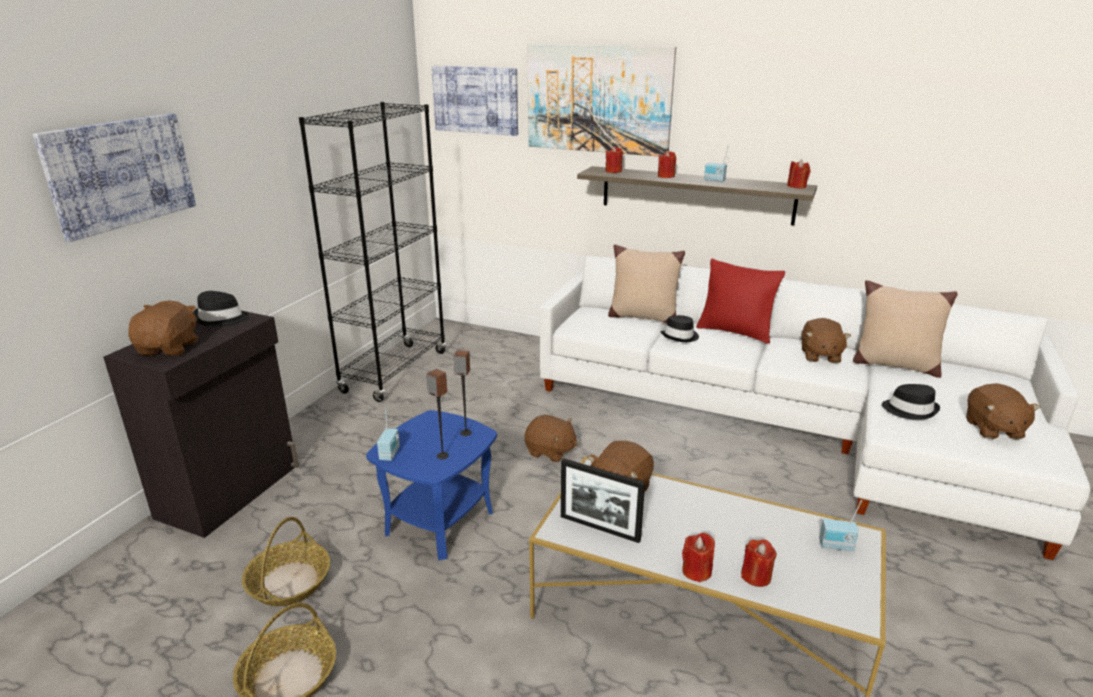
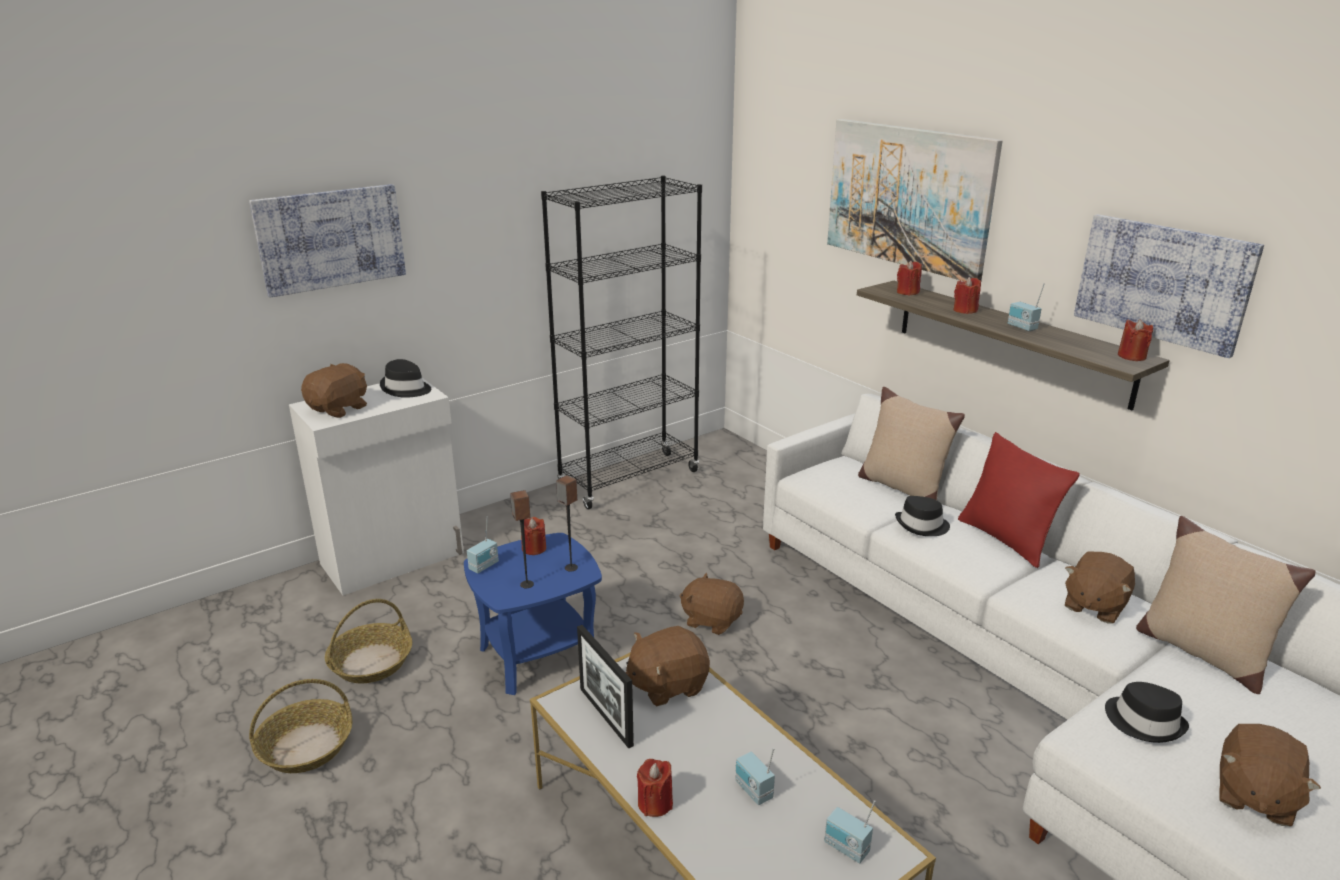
camera: 30 degrees right, 0 degrees up
(231, 491) = (394, 559): black cabinet -> white cabinet
(475, 100) = (782, 180): picture -> picture (1162, 282)
(550, 451) = (712, 620): brown plush toy -> brown plush toy turned 150 degrees clockwise
(747, 536) = (752, 791): none -> radio
(756, 576) = (713, 838): red candle -> red candle (534, 548)

